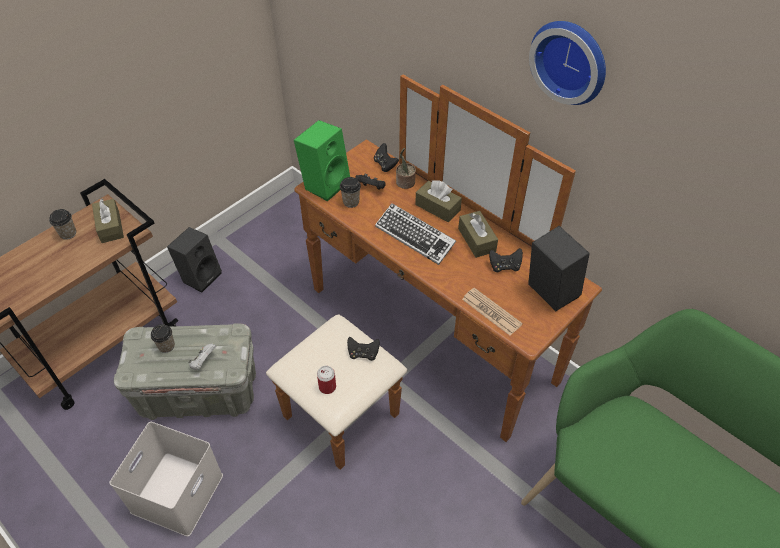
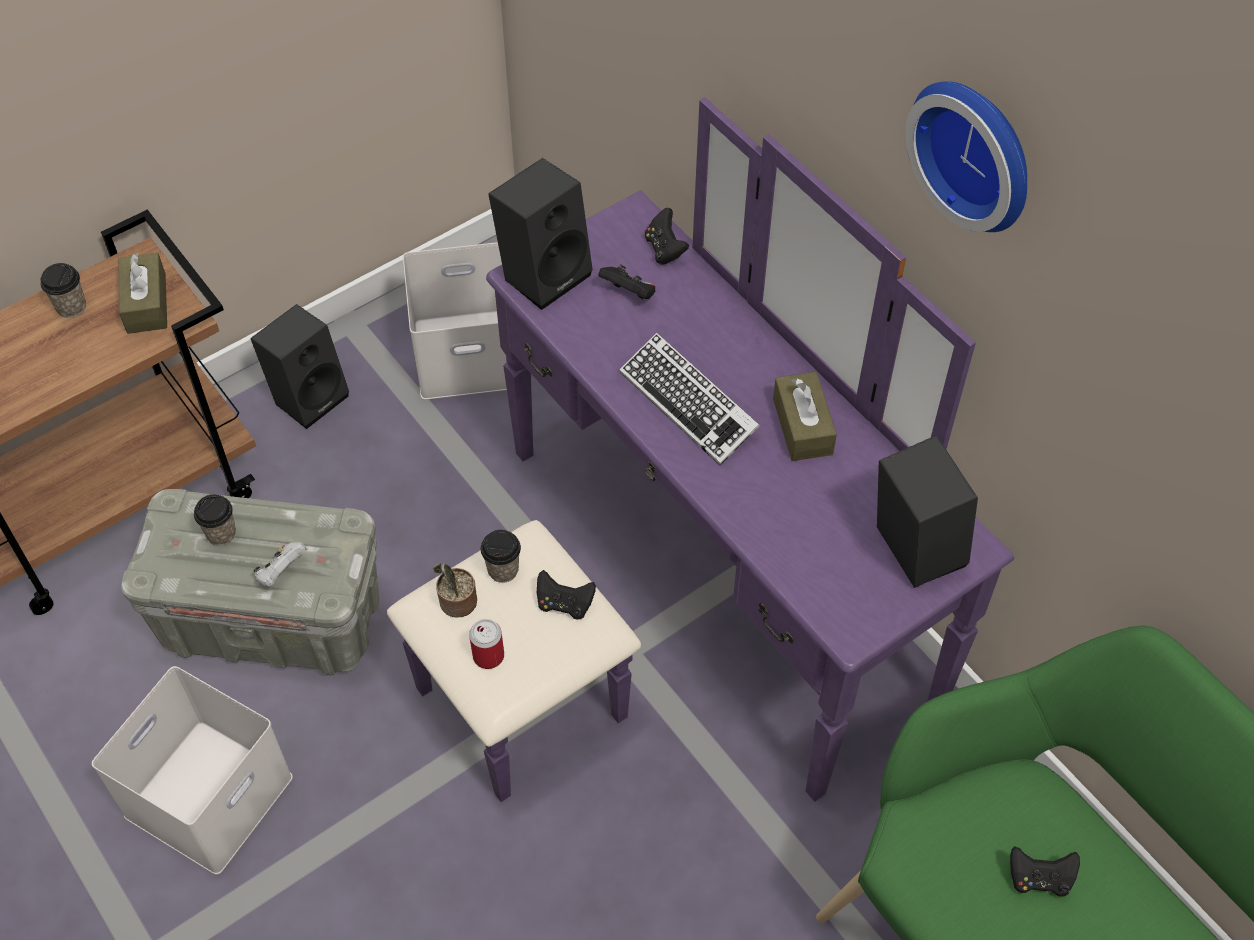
camera: 10 degrees right, 5 degrees up
(281, 243) = (470, 352): none -> white storage box
(325, 183) = (544, 272): green speaker -> black speaker
(351, 202) = (585, 317): cup -> cup (503, 570)
(405, 183) = (694, 292): potted plant -> potted plant (456, 603)
(412, 352) = (677, 604): brown dresser -> purple dresser
(437, 207) = (744, 350): brown tissue box -> none
(491, 312) = (795, 570): newspaper -> none
(504, 266) = (842, 486): black game controller -> black game controller (1039, 879)

